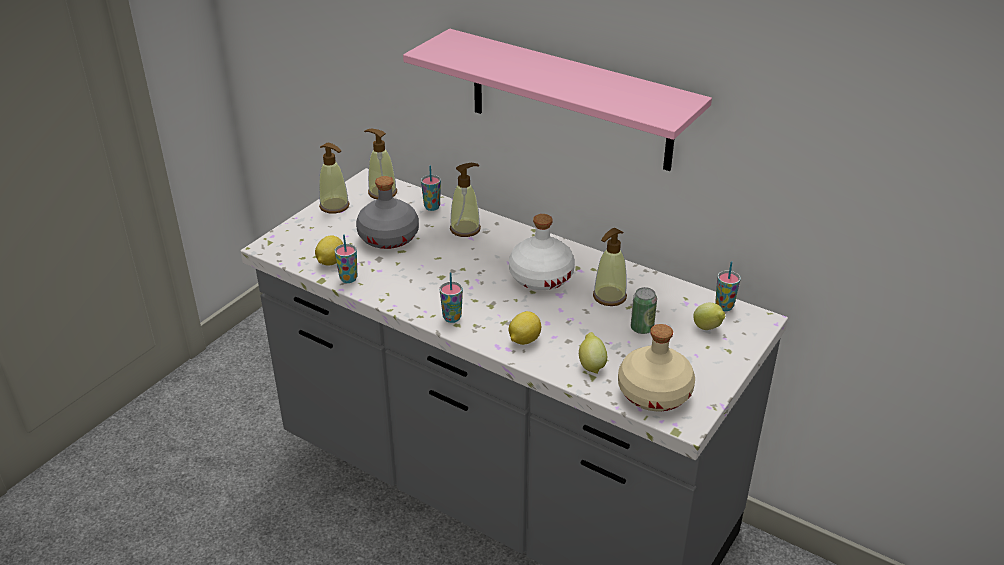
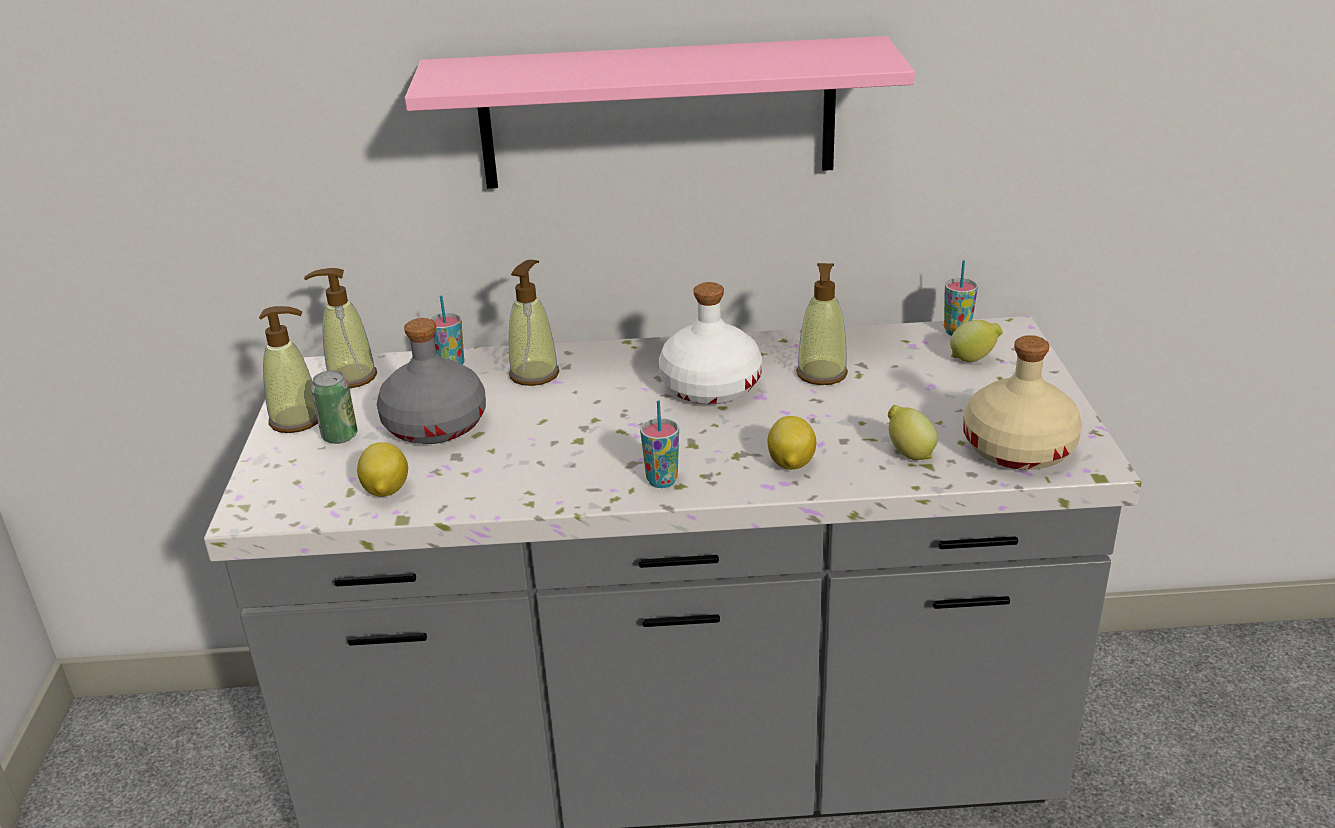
camera: 35 degrees left, 5 degrees down
(348, 279) = (443, 499): cup -> none
(642, 328) = (905, 390): can -> can (340, 436)

